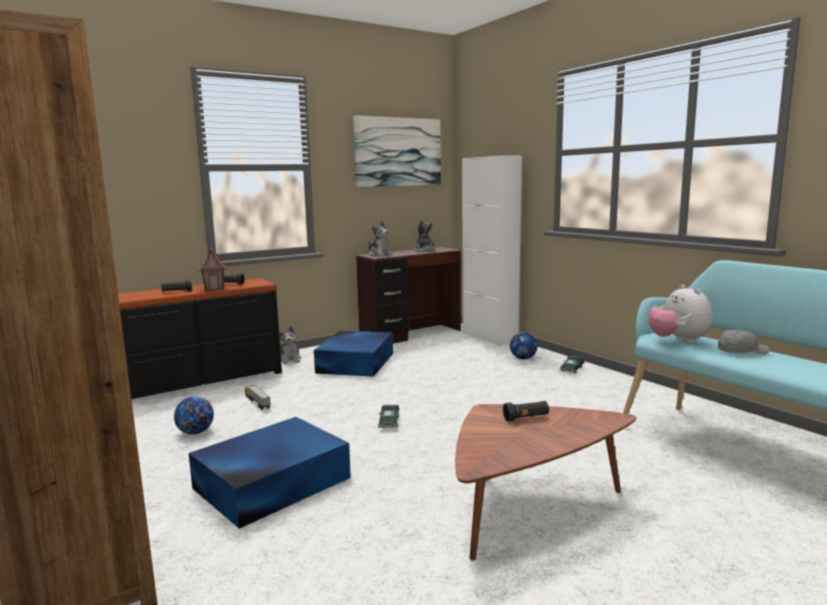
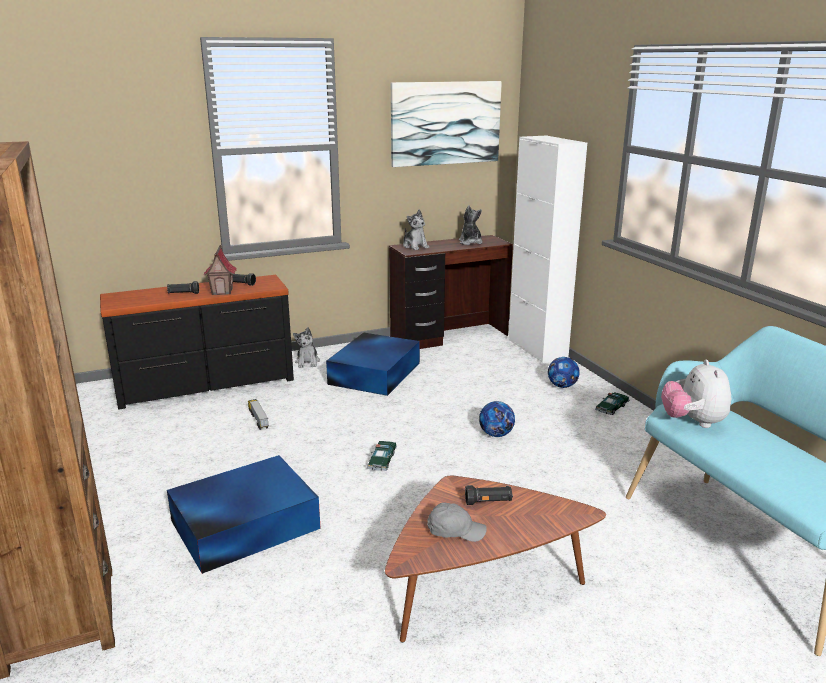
camera: 10 degrees right, 10 degrees up
(195, 432) = (190, 452): football -> football (496, 434)
(741, 352) = (754, 449): grey cap -> grey cap (455, 531)

